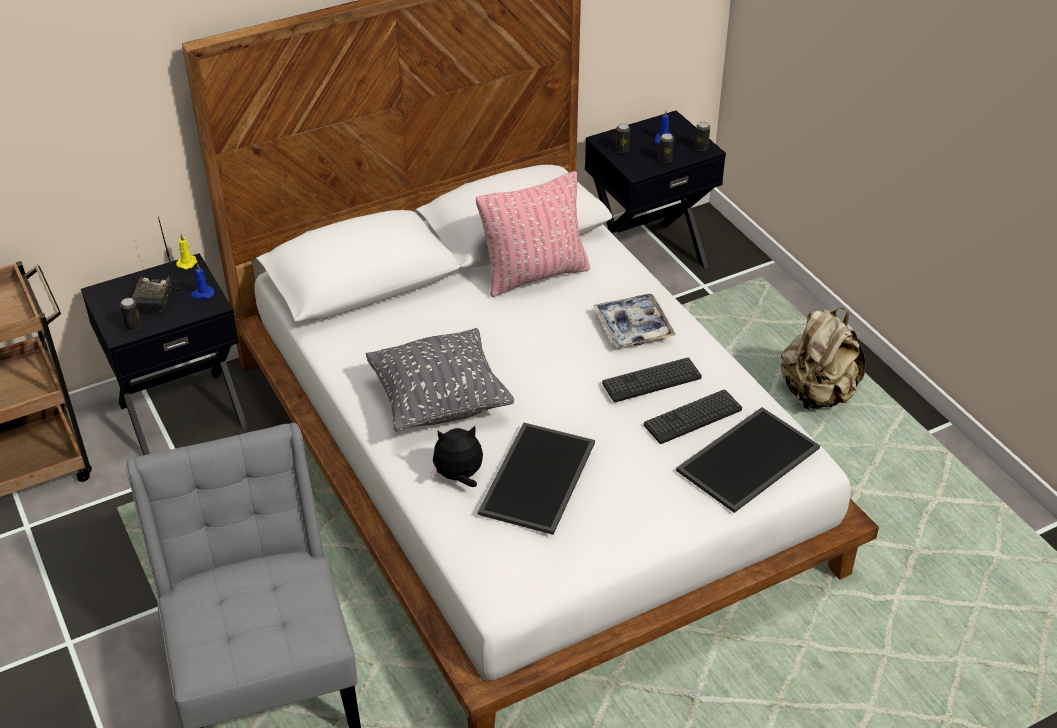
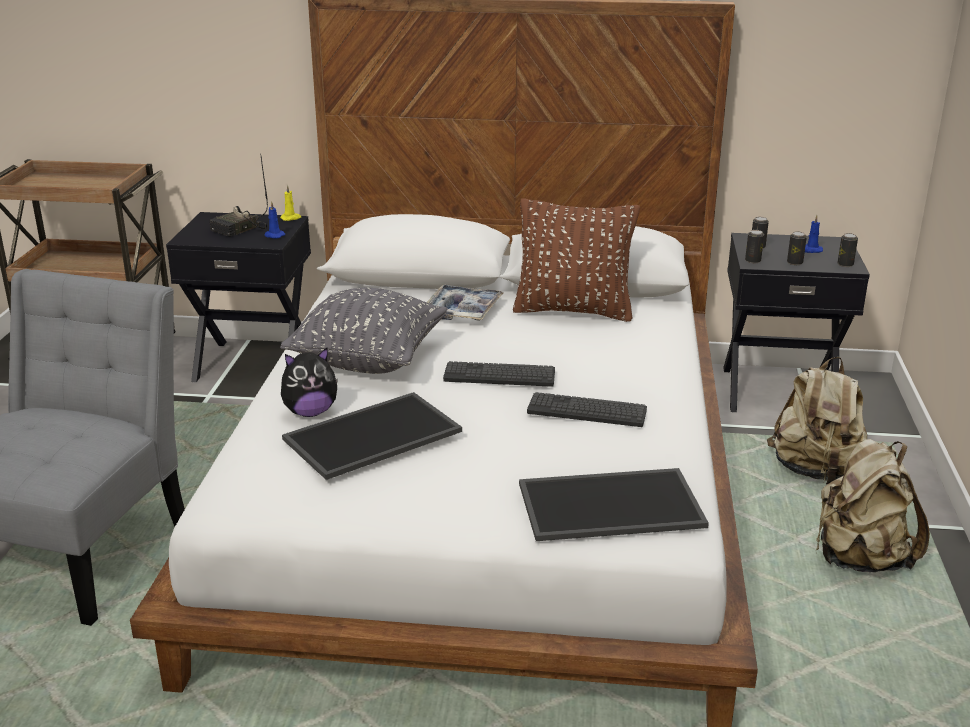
camera: 35 degrees right, 15 degrees down
(133, 326) = (200, 238): can -> can (752, 261)
(459, 477) = (310, 412): plush toy -> plush toy turned 135 degrees clockwise
(534, 275) = (573, 311): pink pillow -> brown pillow
(633, 327) = (620, 370): tray -> tray (462, 311)
(693, 417) = (593, 452): keyboard -> keyboard (499, 376)
(732, 327) = (815, 471): none -> beige backpack

